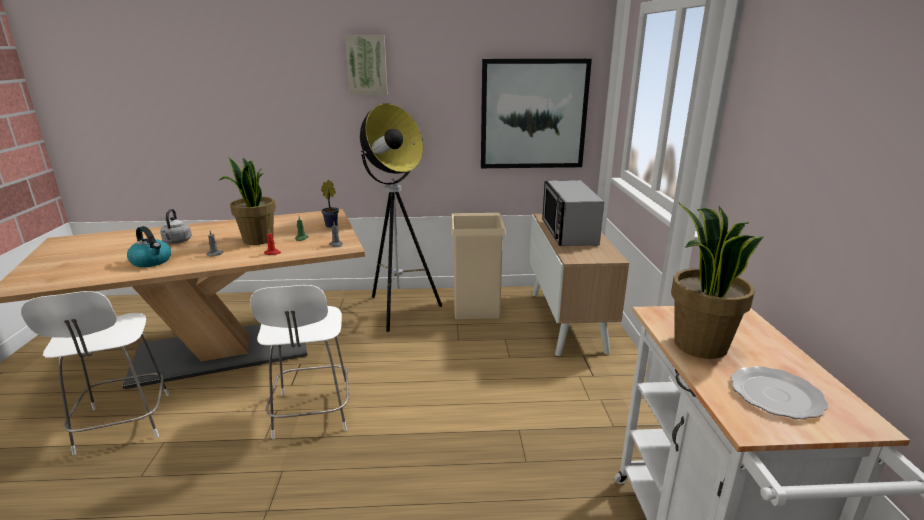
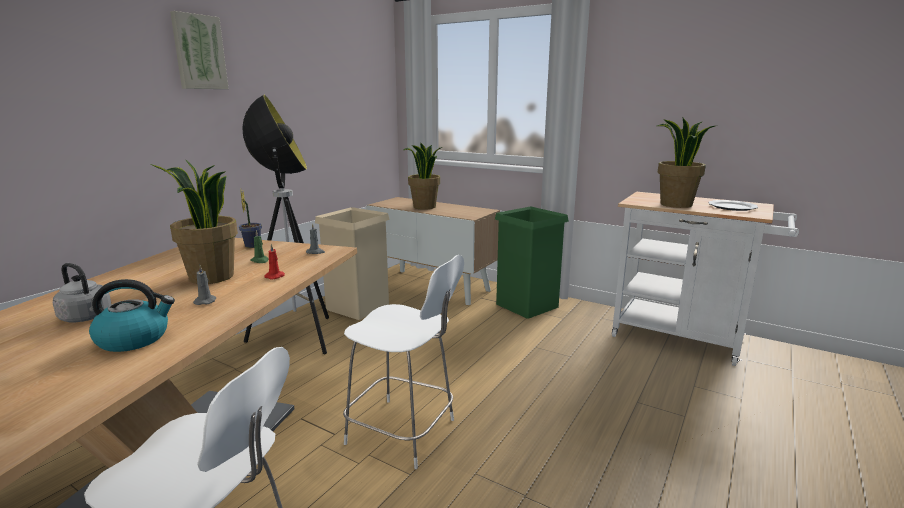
camera: 55 degrees left, 5 degrees down
(533, 114) = (350, 111): picture -> none
(568, 232) = (424, 207): microwave -> potted plant
(609, 390) = (527, 305): none -> green trash can

